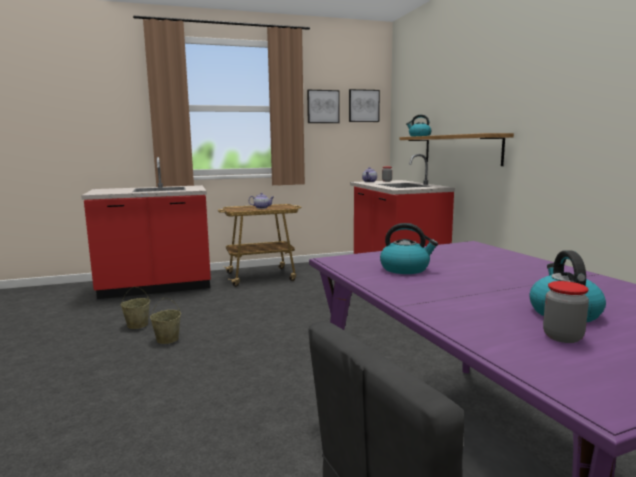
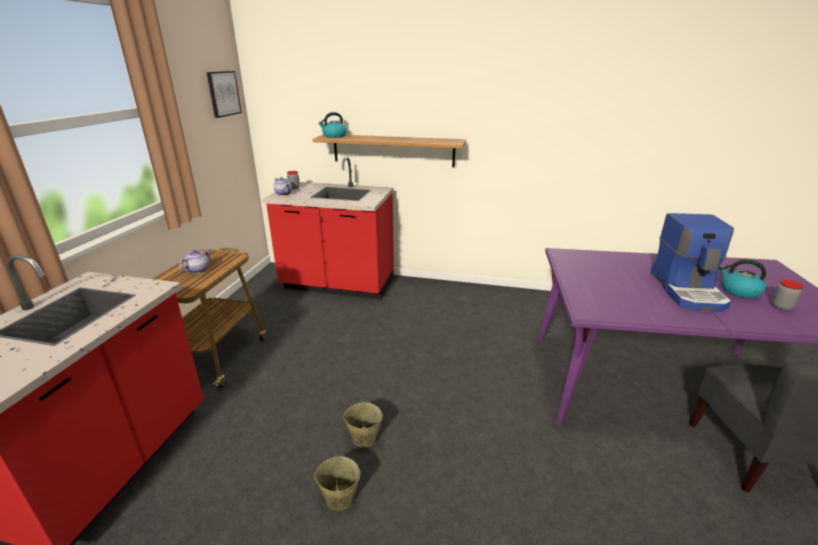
camera: 60 degrees left, 15 degrees up
(137, 325) = (255, 522): beige bucket -> beige bucket (364, 438)
(323, 106) = (186, 100): picture -> none
(405, 269) = (630, 297): kettle -> none
(489, 288) = (688, 290): none -> coffee machine

